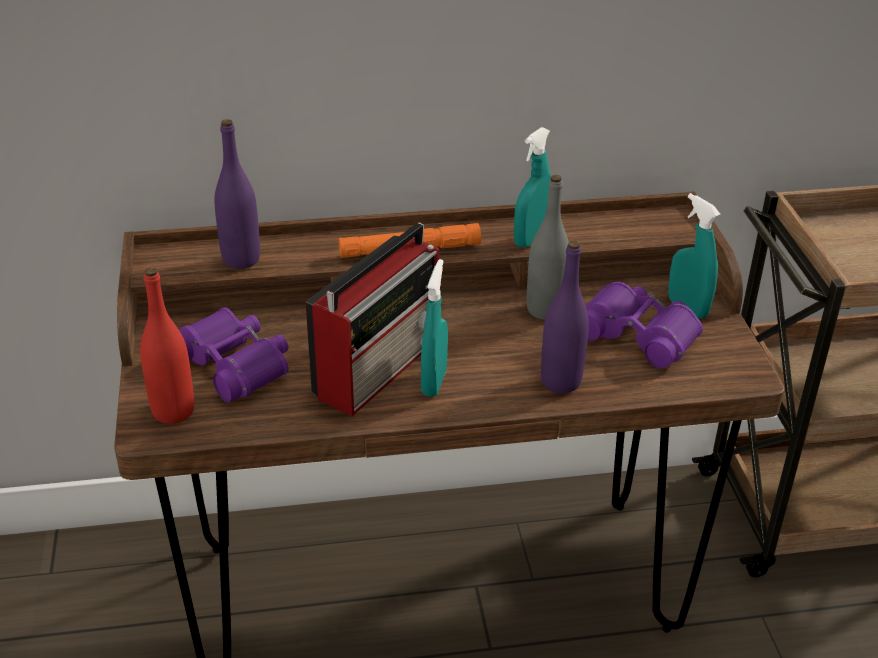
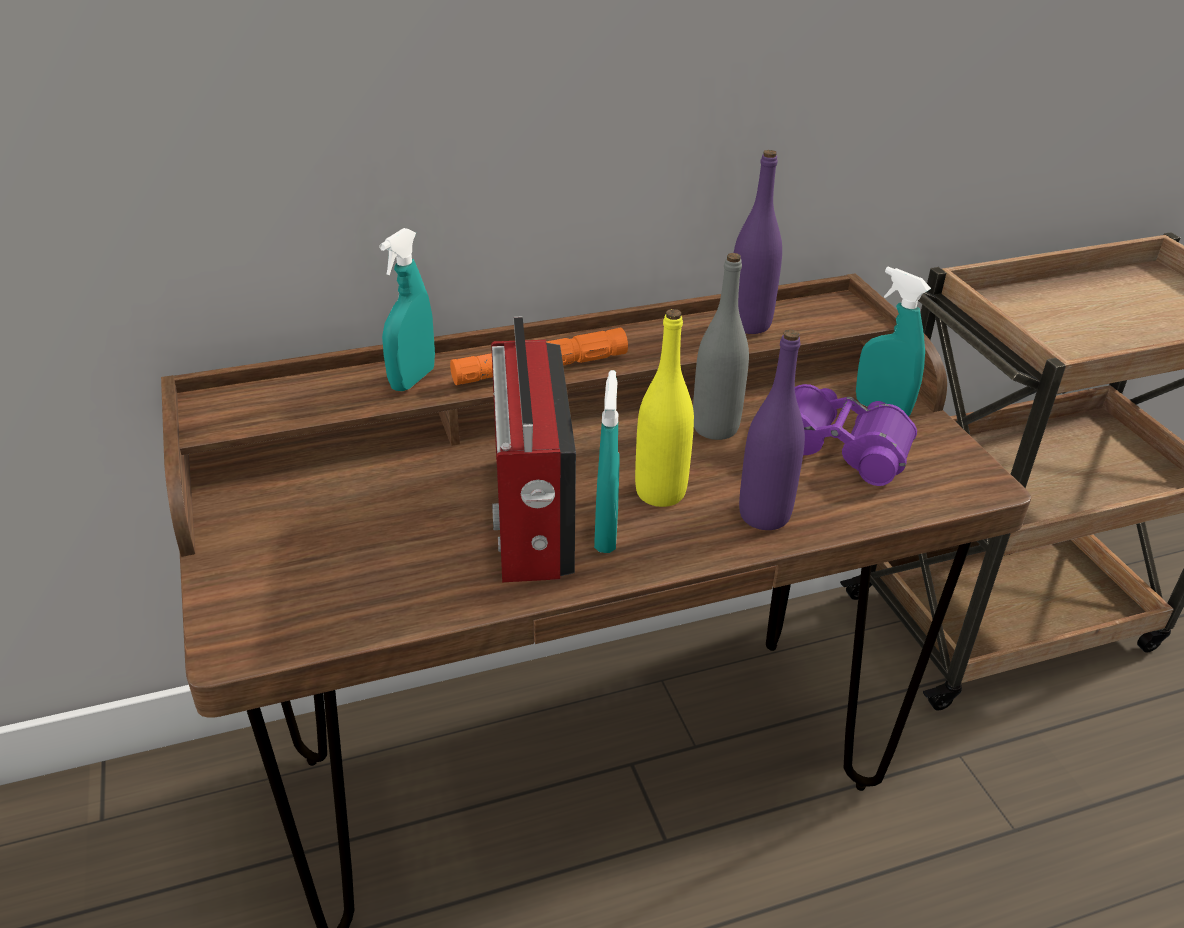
camera: 10 degrees left, 0 degrees up
(173, 411) = (263, 612): red bottle -> none
(234, 364) = (337, 537): purple binoculars -> none
(241, 259) = (325, 398): purple bottle -> purple bottle (749, 324)
(379, 366) = (530, 519): radio -> radio turned 150 degrees clockwise
(485, 356) = (660, 492): none -> yellow bottle
(530, 239) = (684, 343): turquoise spray bottle -> turquoise spray bottle (412, 379)

